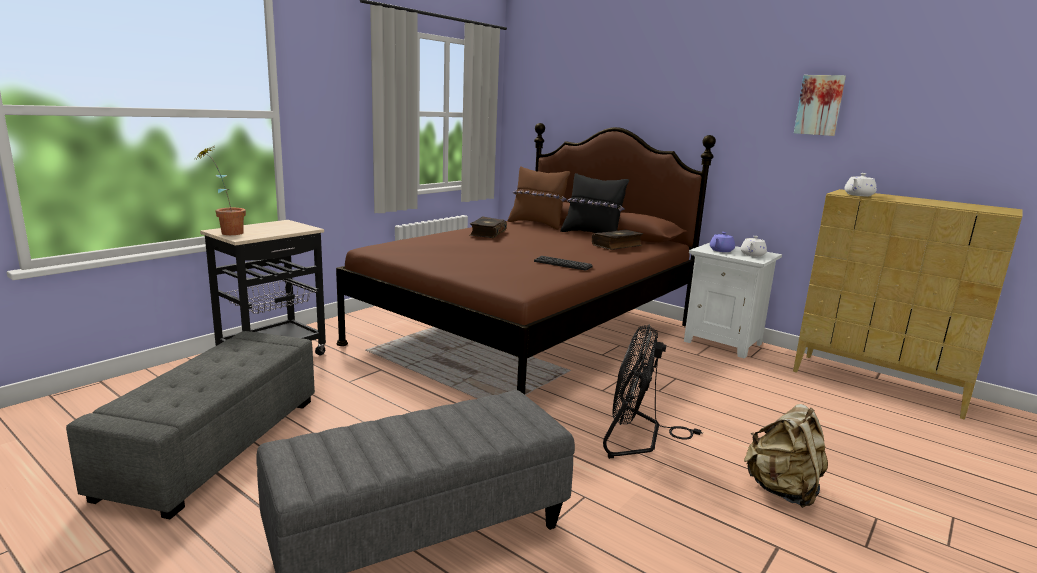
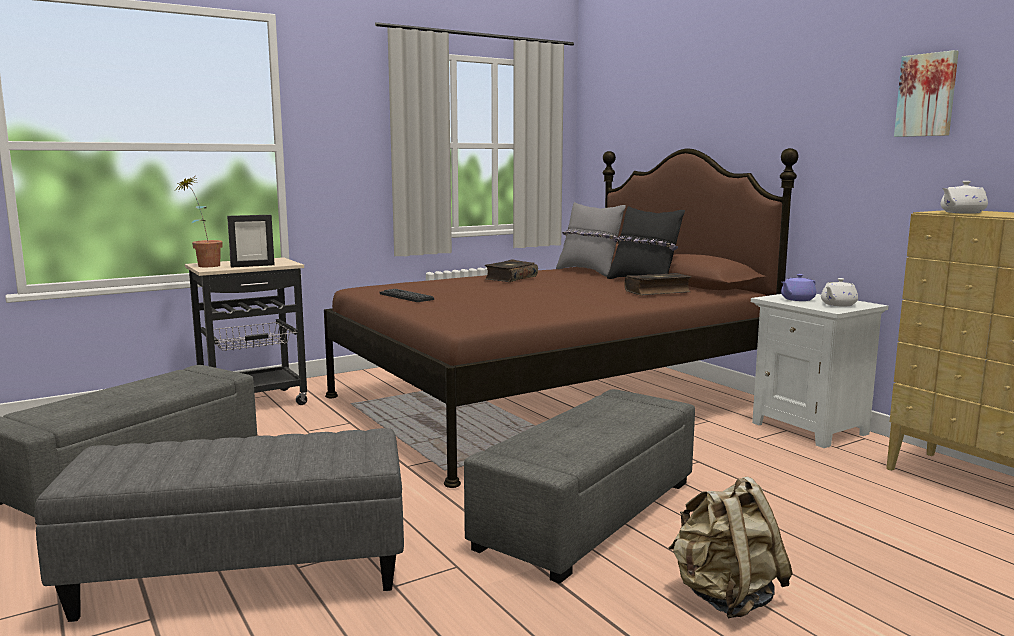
camera: 20 degrees right, 5 degrees down
(277, 232) = (252, 265): none -> picture frame
(537, 224) = (589, 272): brown pillow -> grey pillow
(563, 264) = (553, 306): keyboard -> keyboard (406, 296)
(640, 433) = (589, 513): black fan -> grey ottoman

